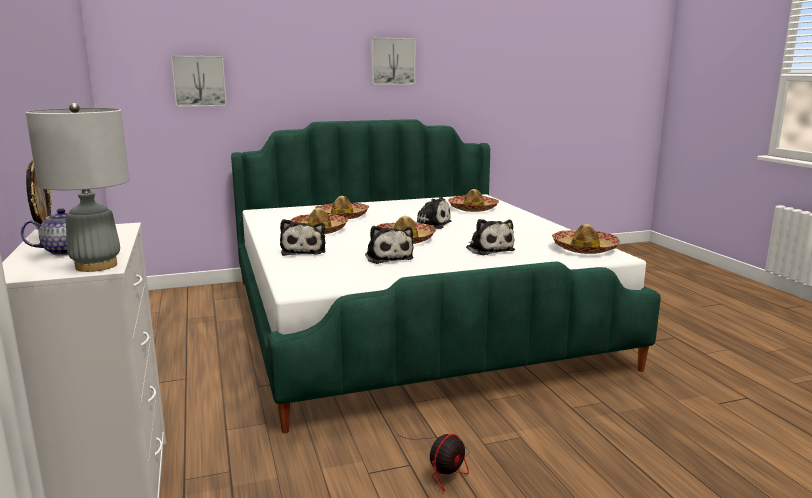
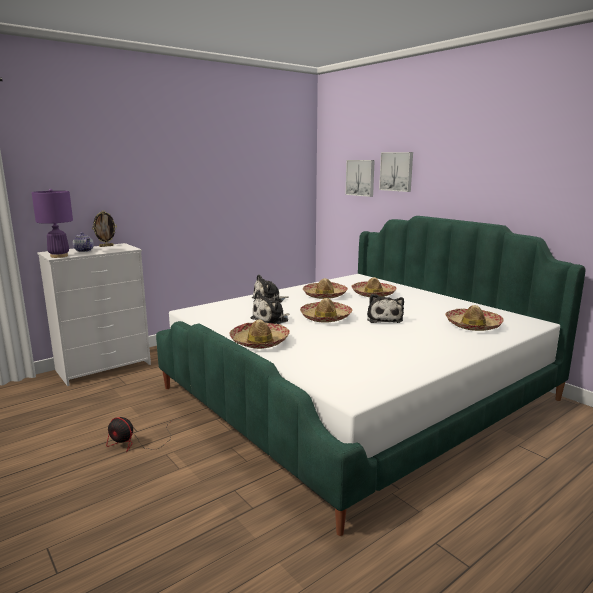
camera: 70 degrees right, 0 degrees up
(96, 266) = (59, 256): grey table lamp -> purple table lamp
(392, 61) = (495, 165): picture -> picture (397, 171)
(488, 249) = (324, 344): plush toy -> none
(584, 249) = (367, 381): hat -> hat (259, 342)

